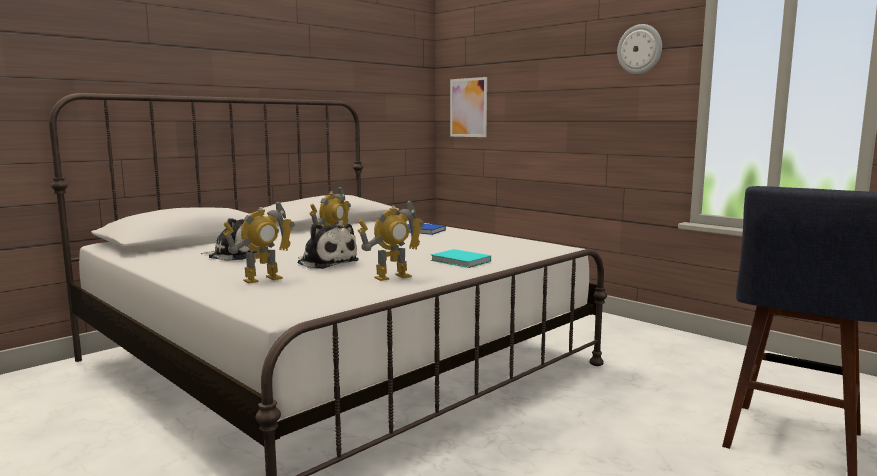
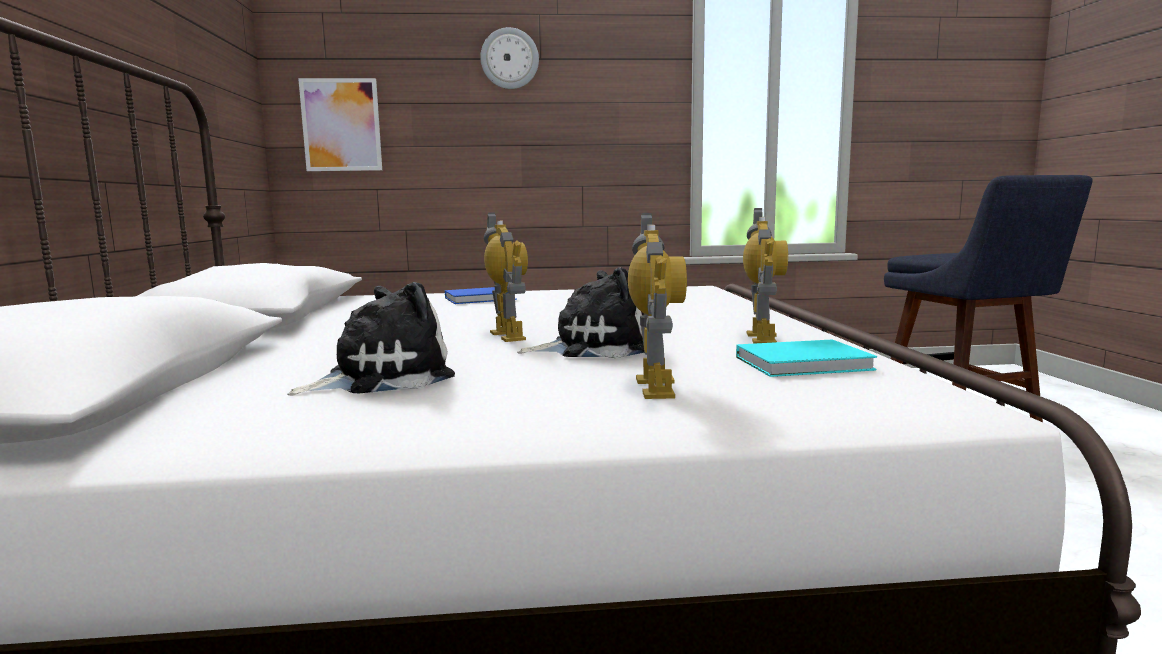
camera: 50 degrees left, 0 degrees up
(461, 261) = (712, 312): turquoise book -> turquoise book (806, 364)
(640, 49) = (618, 57): wall clock -> wall clock (509, 58)

